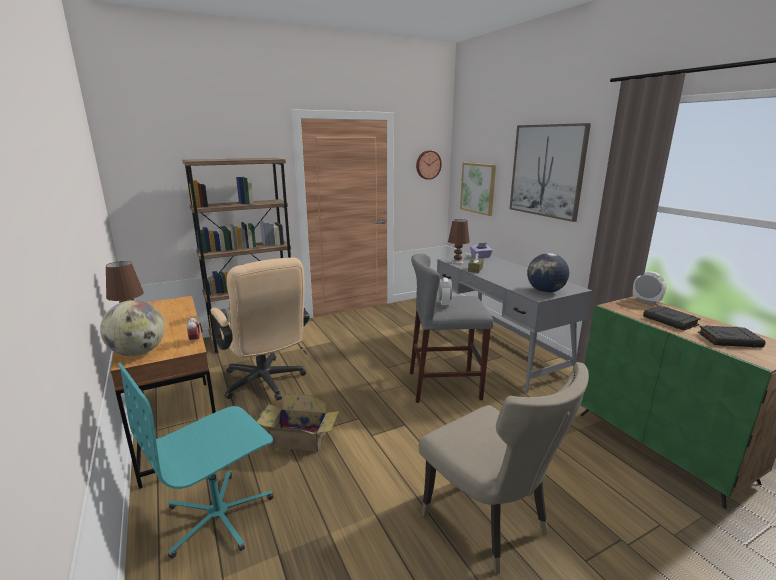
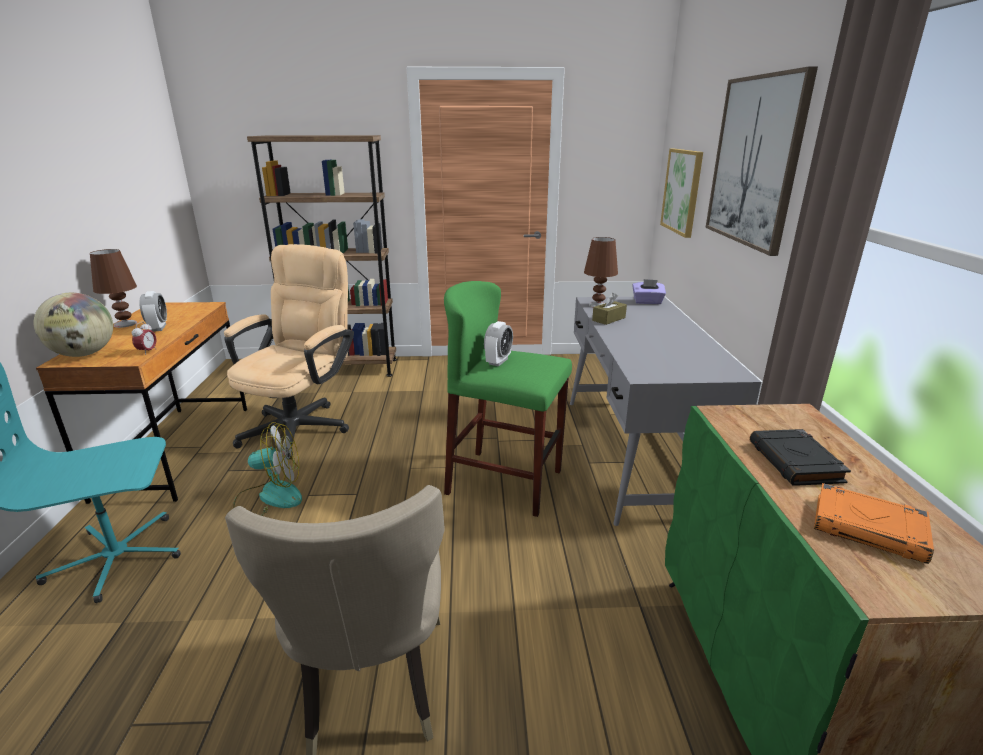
camera: 25 degrees right, 5 degrees up
(266, 384) = (302, 425): beige office chair -> beige office chair turned 150 degrees counterclockwise
(297, 438) = (269, 497): cardboard box -> fan
(428, 165) = (620, 151): wall clock -> none
(444, 386) = (505, 482): grey stool -> green stool
(545, 291) = (669, 369): globe -> none
(646, 301) = (807, 417): alarm clock -> alarm clock (158, 328)
(729, 340) = (869, 528): black book -> orange book

